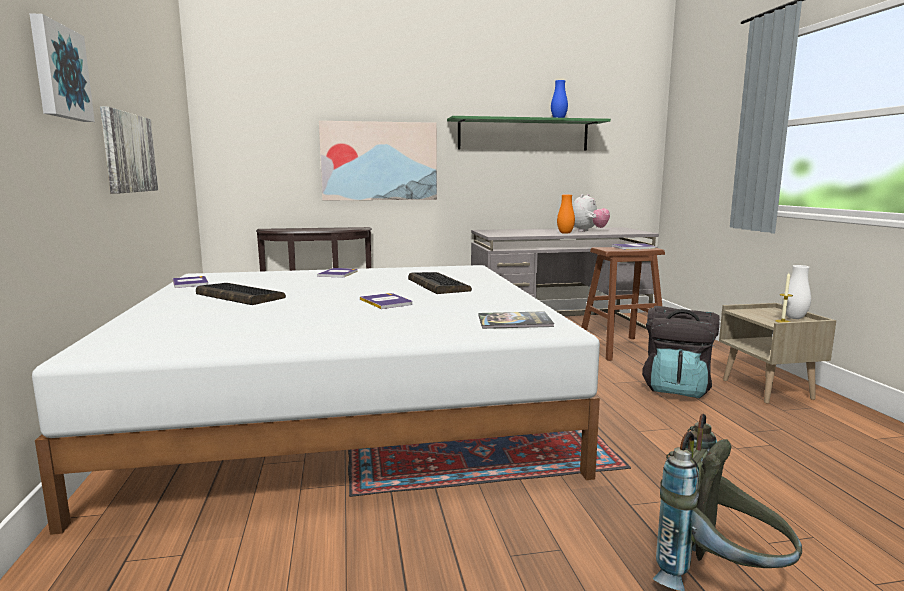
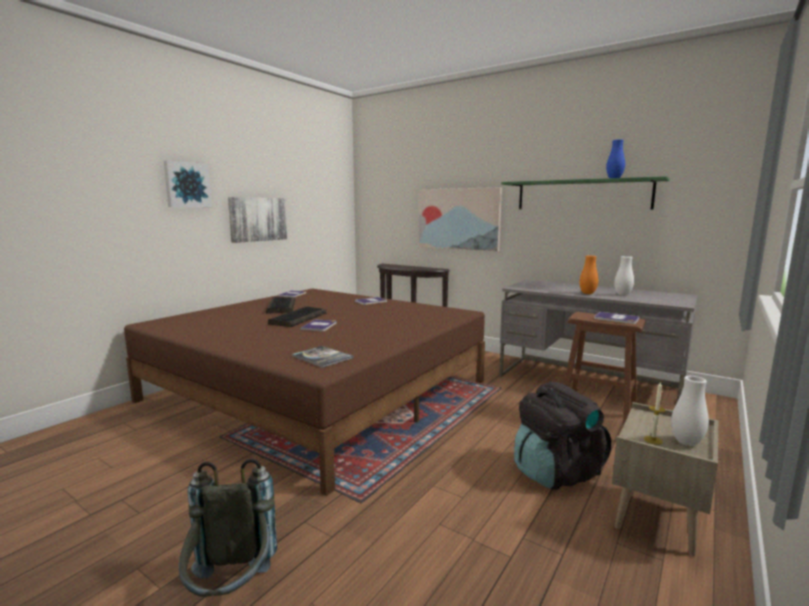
camera: 45 degrees right, 0 degrees up
(345, 407) = (318, 391): white bed -> brown bed
(437, 285) = (388, 321): keyboard -> keyboard (298, 318)
(588, 231) = (622, 294): plush toy -> white vase

